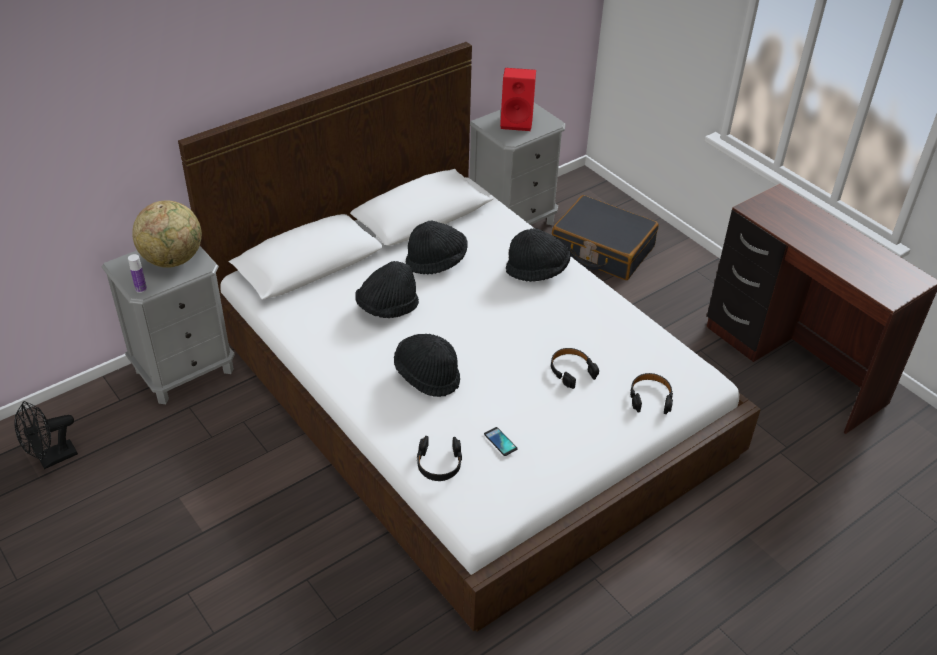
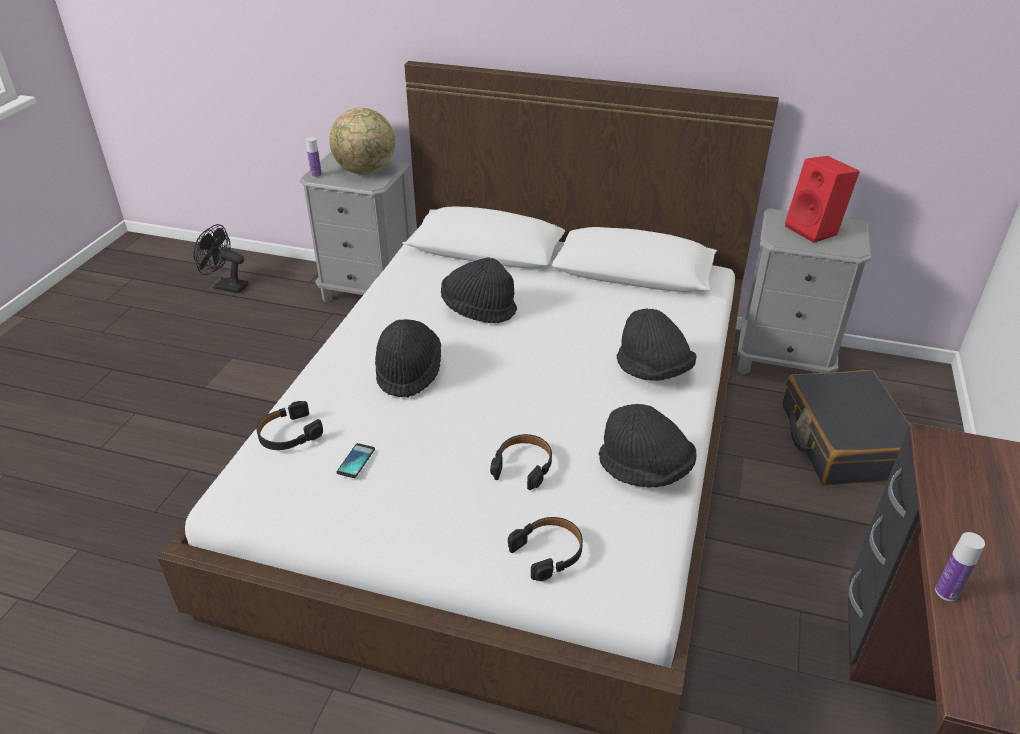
camera: 55 degrees right, 5 degrees down
(436, 261) = (579, 306): black hat -> black hat (645, 470)
(838, 269) = (946, 592): none -> bottle

